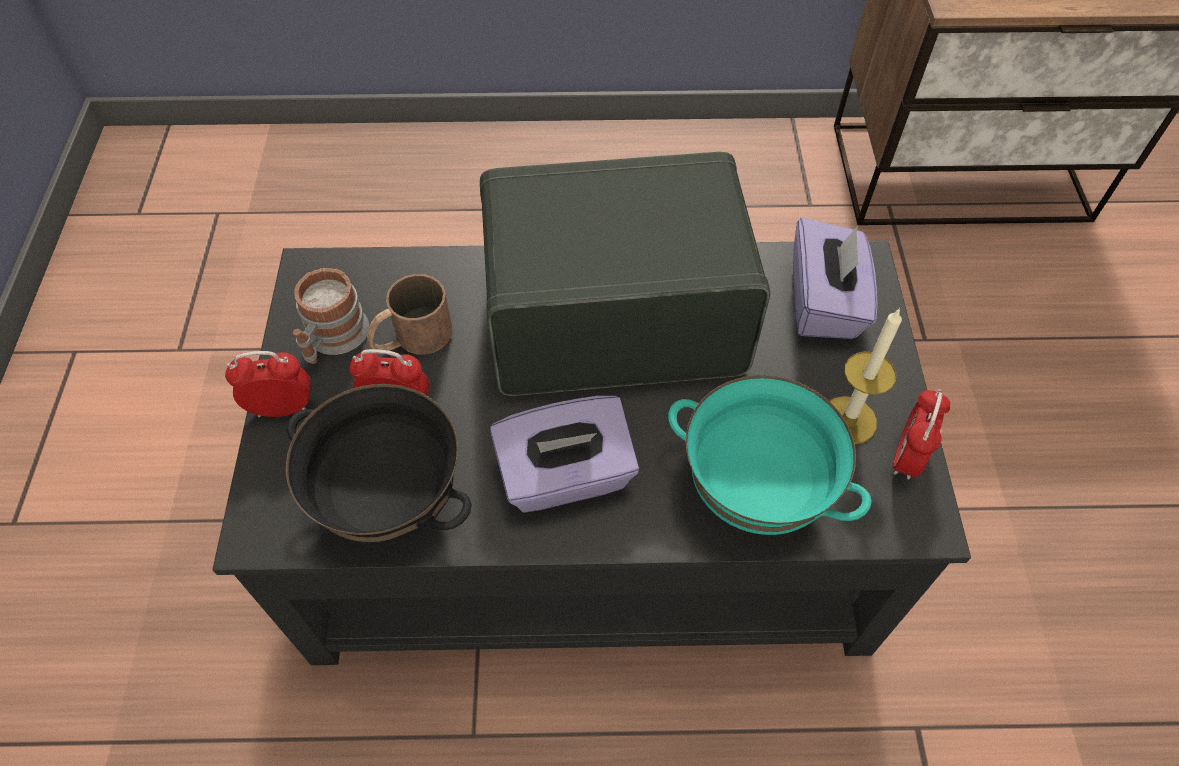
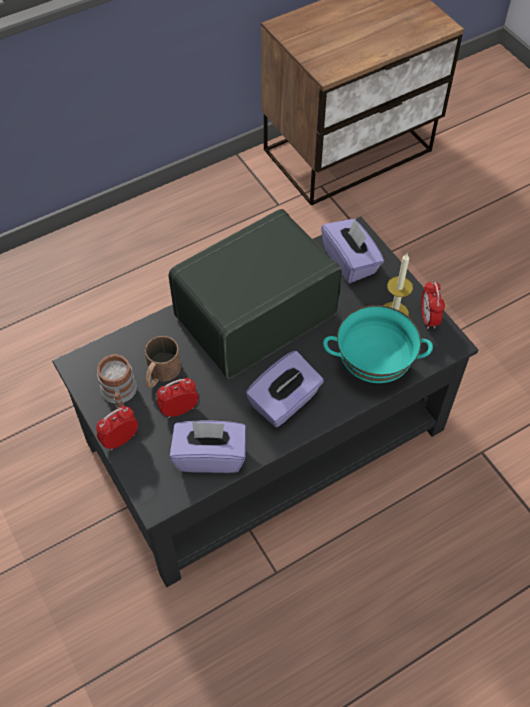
camera: 30 degrees left, 0 degrees up
(389, 503) = (210, 456): black bowl -> purple tissue box

